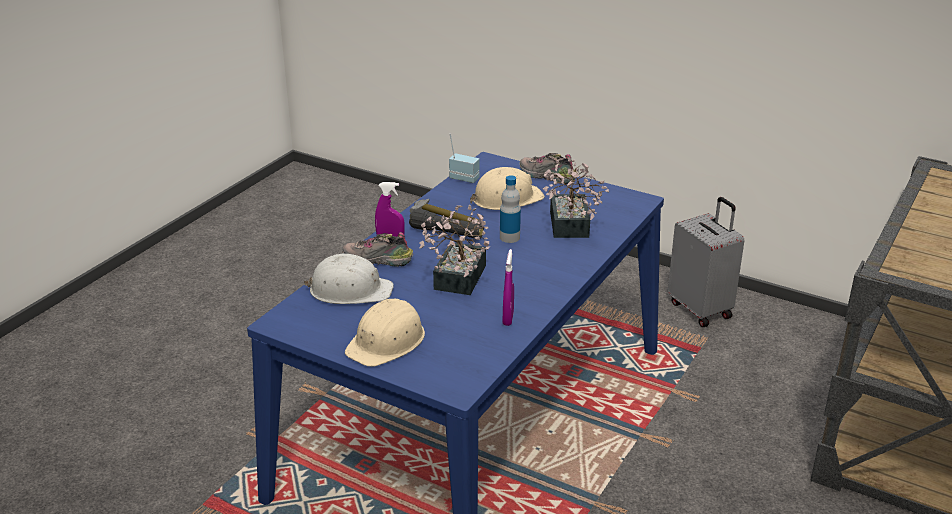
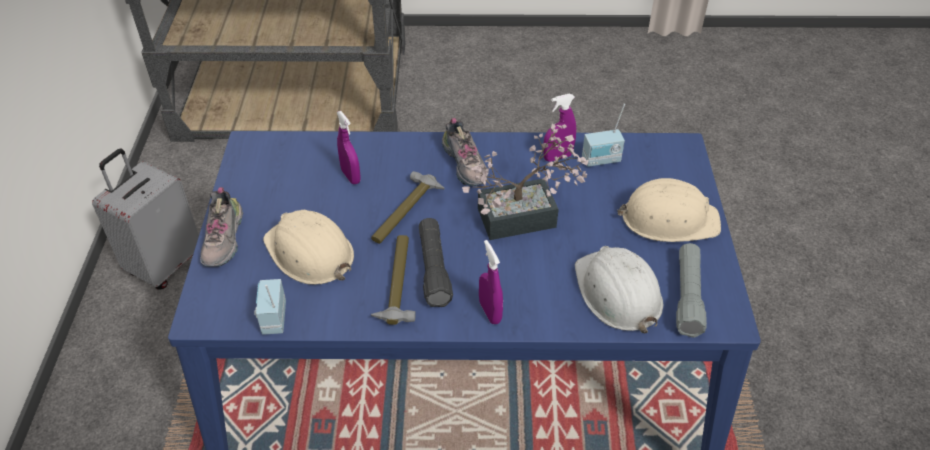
camera: 120 degrees left, 15 degrees up
(313, 316) = (687, 296): none -> grey flashlight
(377, 261) = (542, 301): shoe -> shoe (466, 165)
(483, 338) = (601, 161): none -> radio
(509, 237) = (405, 213): bottle -> hammer
(569, 228) = (351, 176): potted plant -> purple spray bottle

